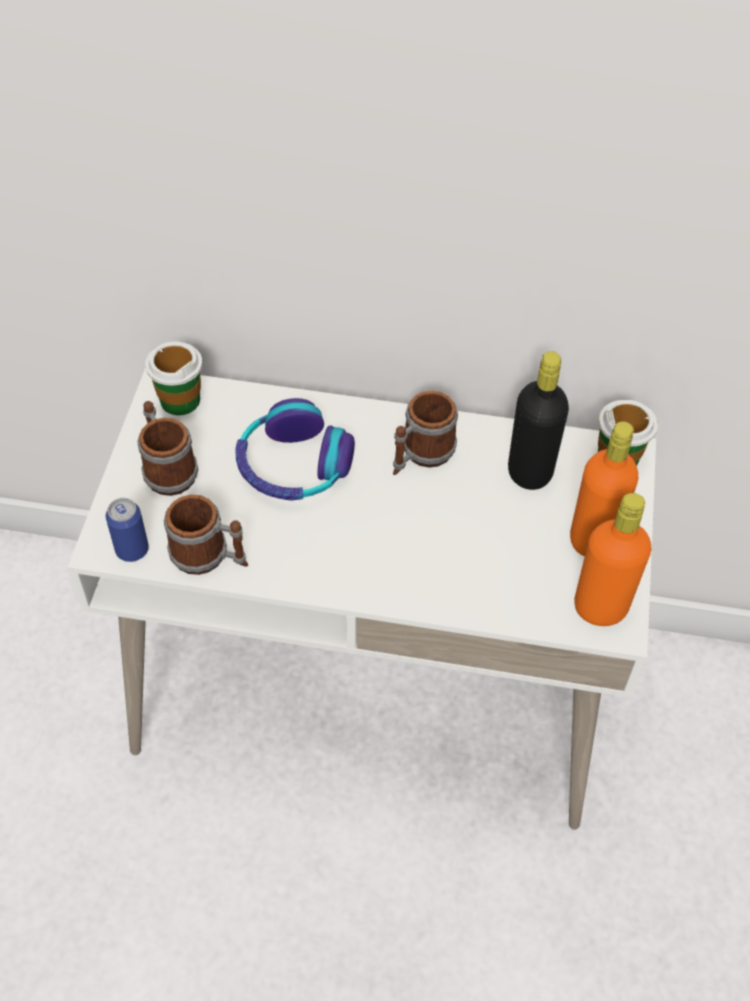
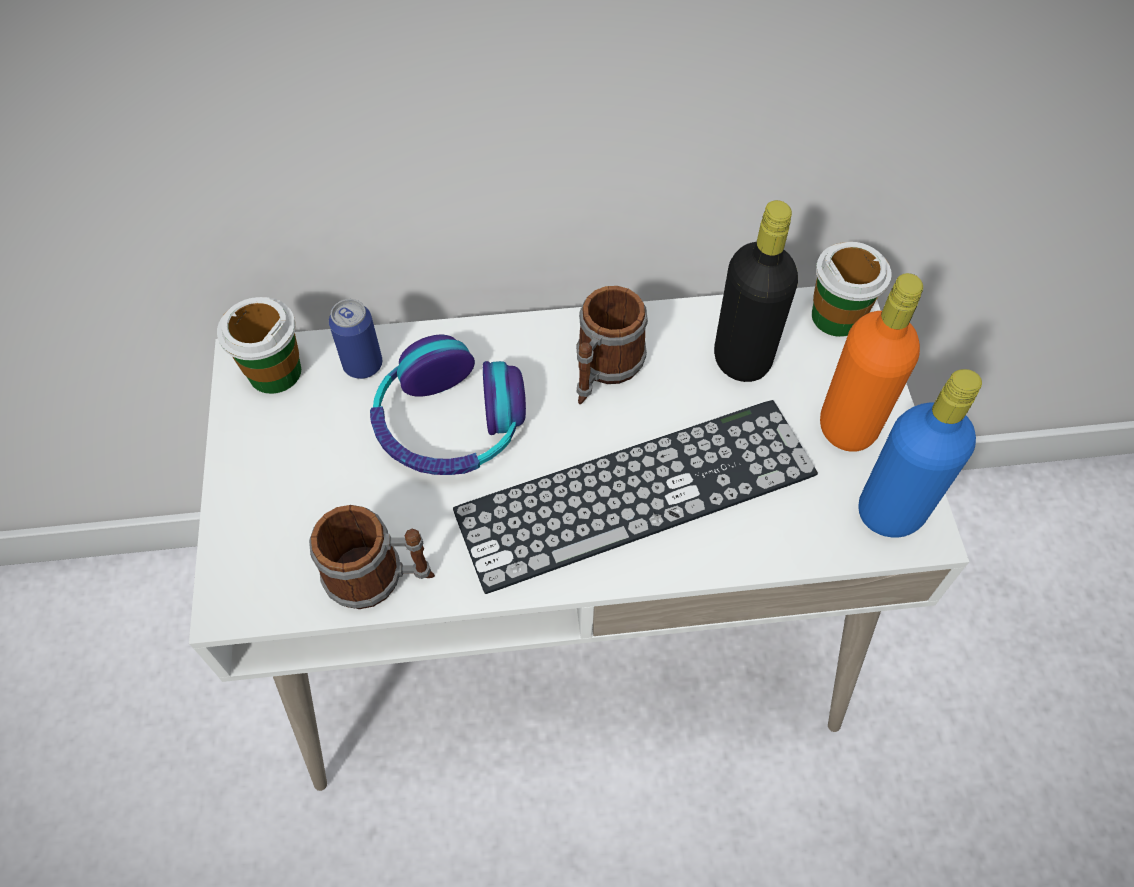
camera: 15 degrees left, 5 degrees up
(132, 550) = (272, 595): can -> can (363, 365)
(167, 469) = (286, 469): mug -> none
(413, 546) = (636, 492): none -> keyboard
(600, 607) = (890, 512): orange bottle -> blue bottle

